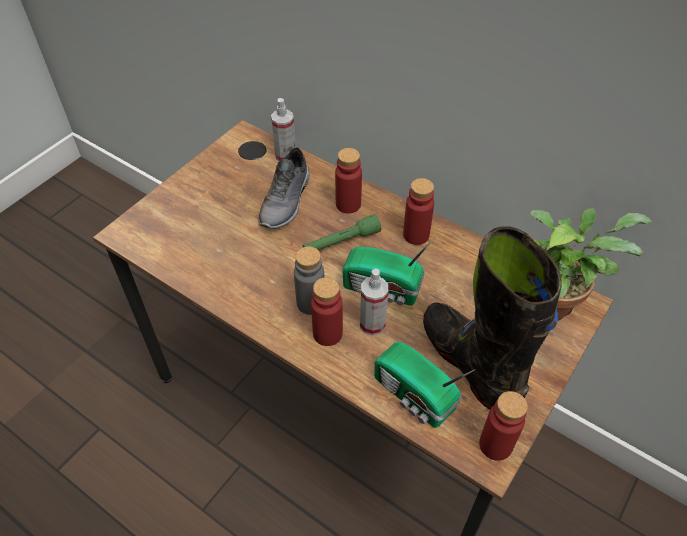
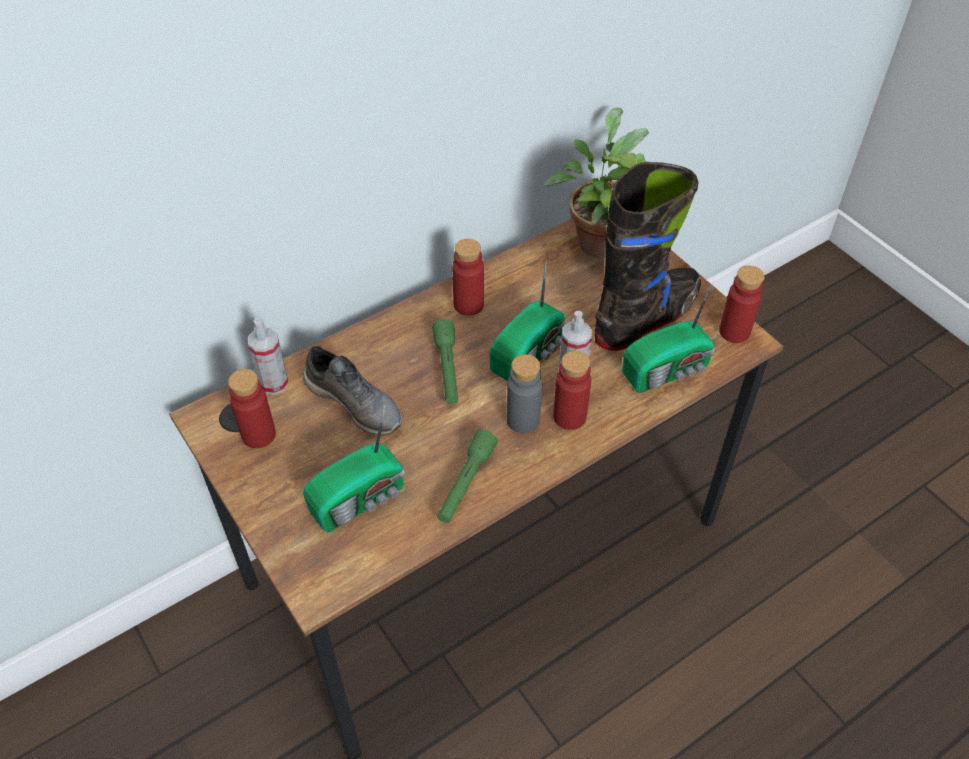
camera: 70 degrees left, 0 degrees up
(203, 231) = (361, 499): none -> radio
(235, 285) = (465, 483): none -> green flashlight
(348, 204) = (392, 347): red bottle -> red bottle (258, 434)
(470, 363) = (646, 318): black boot -> black boot turned 150 degrees clockwise

